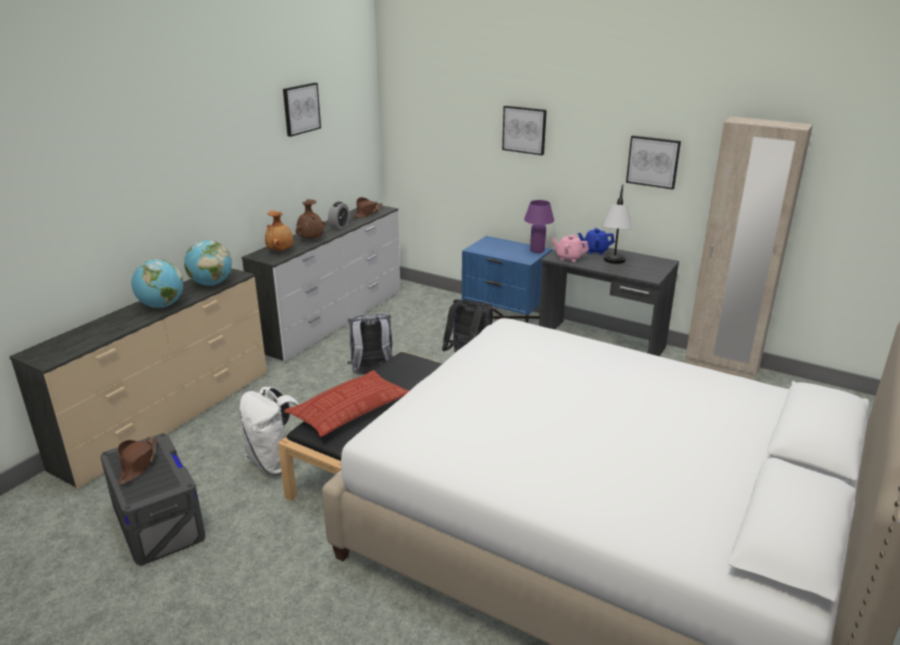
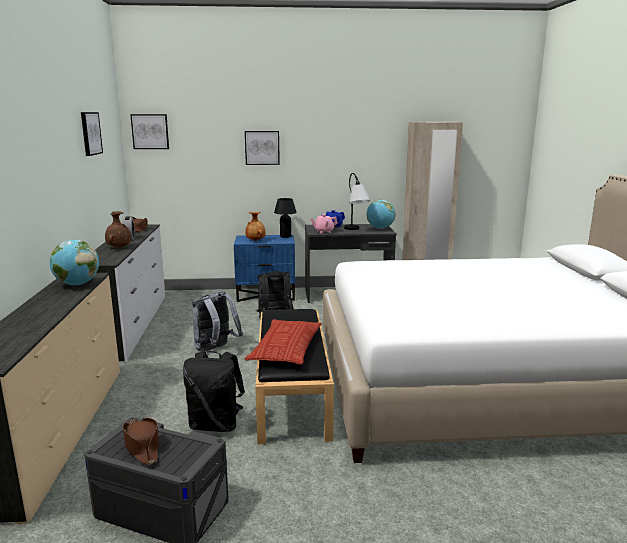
camera: 35 degrees left, 10 degrees down
(161, 306) = (52, 305): globe -> globe (380, 228)
(276, 462) = (215, 425): white backpack -> black backpack
(281, 251) = (105, 257): brown vase -> brown vase (256, 240)
(537, 250) = (285, 236): purple table lamp -> black table lamp
(653, 161) = (360, 158): picture -> picture (150, 131)

